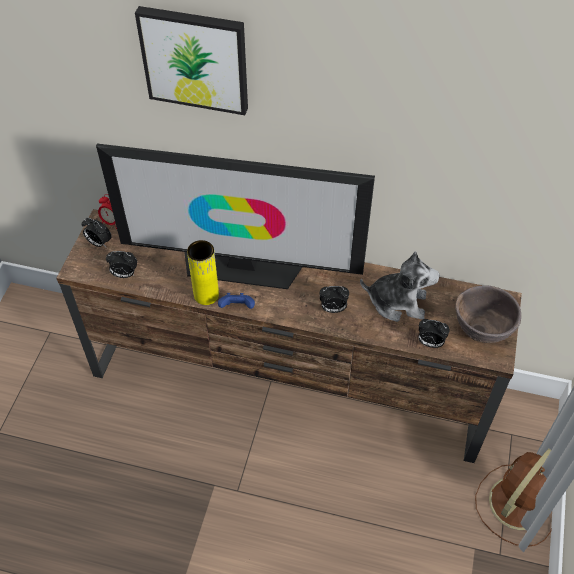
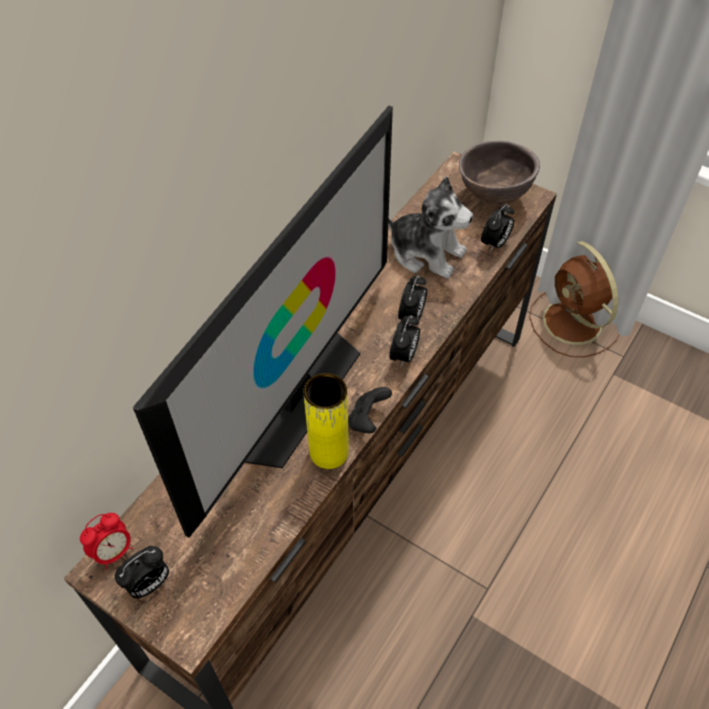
camera: 70 degrees left, 0 degrees up
(124, 274) = (237, 557): alarm clock -> alarm clock (404, 356)
(195, 59) = (128, 151): picture -> none
(237, 308) = (367, 420): blue game controller -> black game controller
(397, 302) = (426, 253): plush toy -> plush toy turned 90 degrees clockwise

